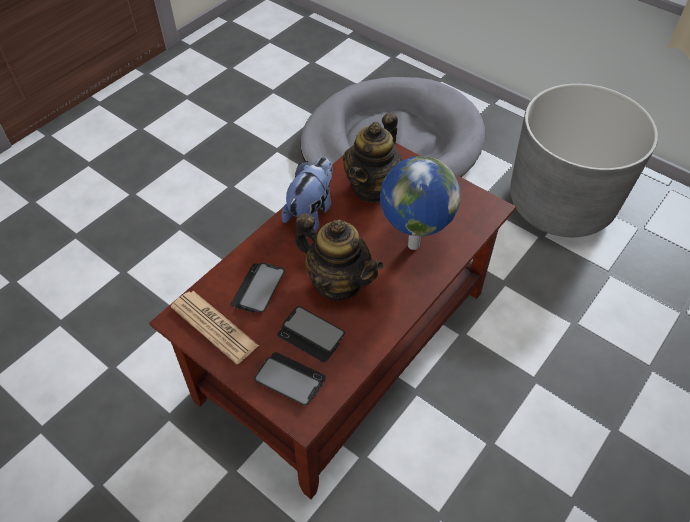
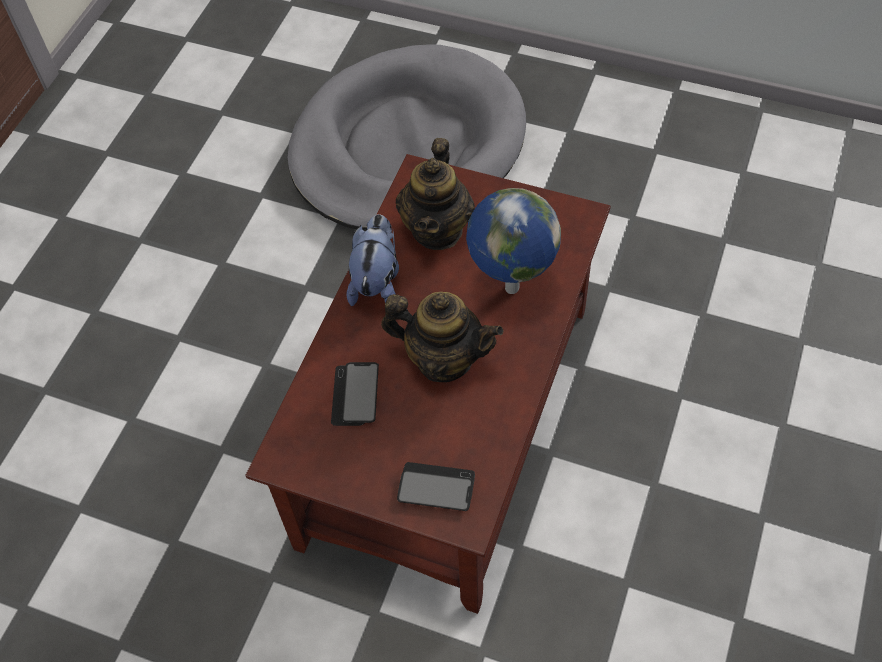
camera: 15 degrees left, 5 degrees up
(214, 326) = (324, 455): newspaper -> none
(311, 335) = (438, 430): phone -> none
(560, 203) = (640, 167): grey planter -> none

